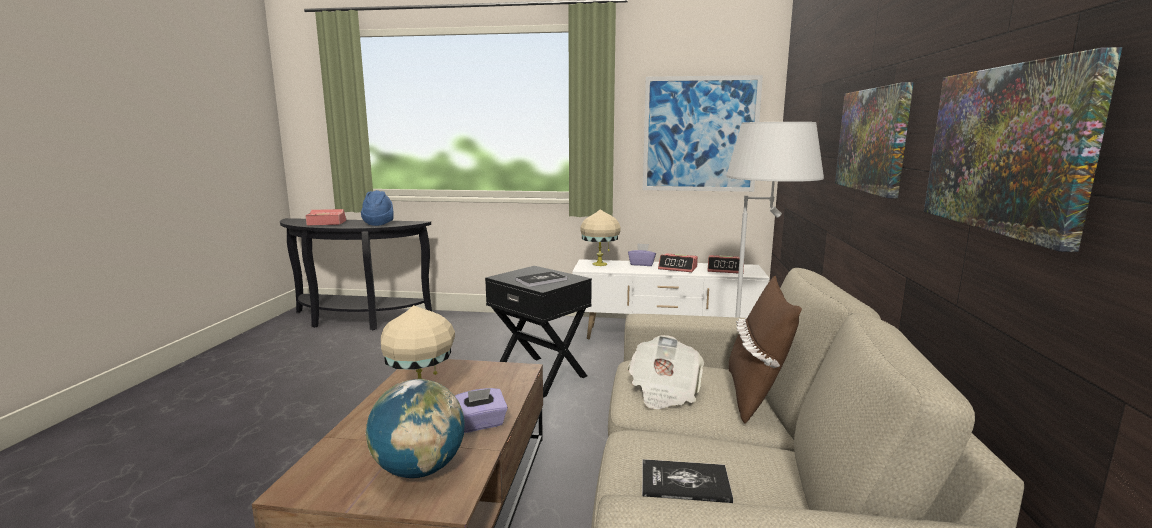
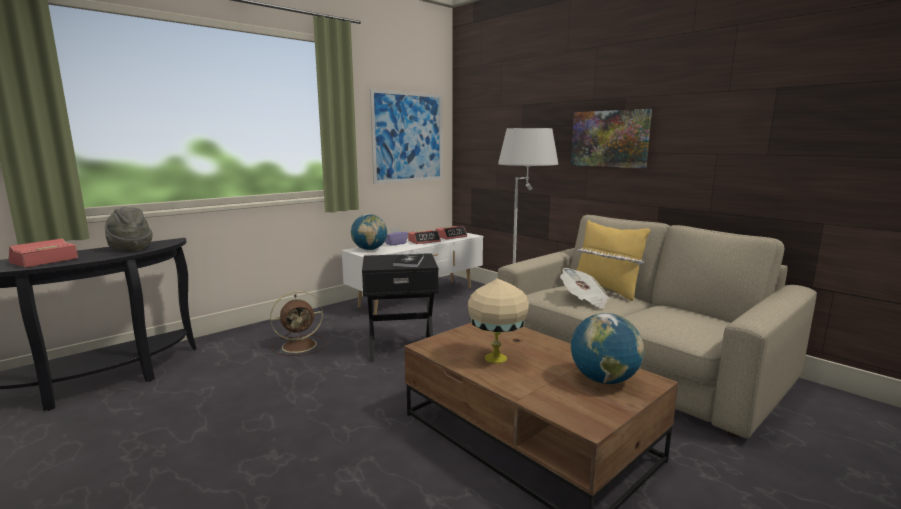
camera: 50 degrees left, 0 degrees up
(379, 223) = (130, 248): blue hat -> grey hat
(479, 424) = (560, 351): purple tissue box -> none
(484, 342) = (301, 345): none -> brown fan
(600, 264) = (369, 249): beige table lamp -> globe
(685, 483) = (690, 323): book -> none
(755, 396) = (606, 290): brown pillow -> yellow pillow
(1006, 149) = (742, 140): picture -> none

